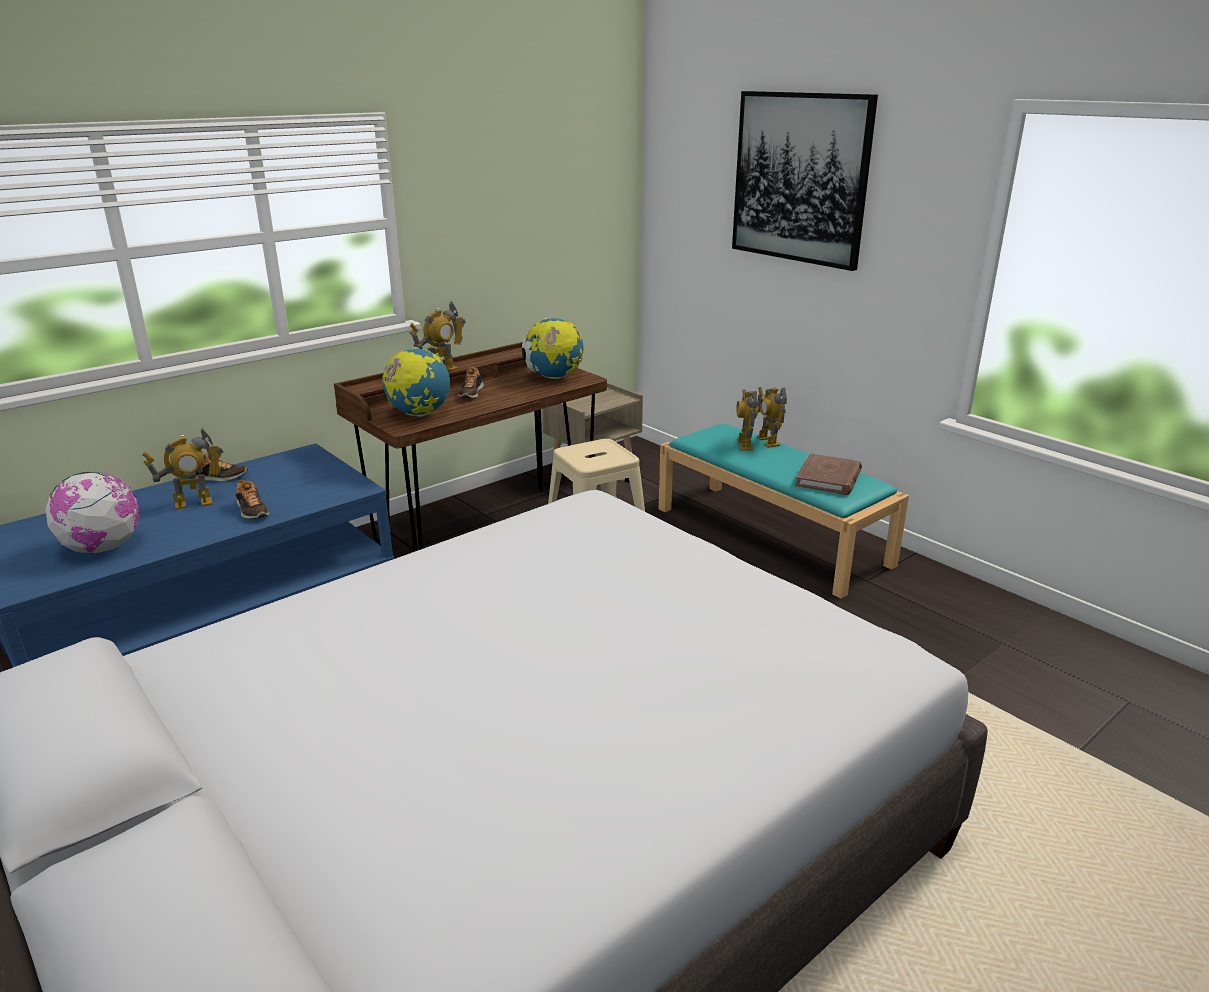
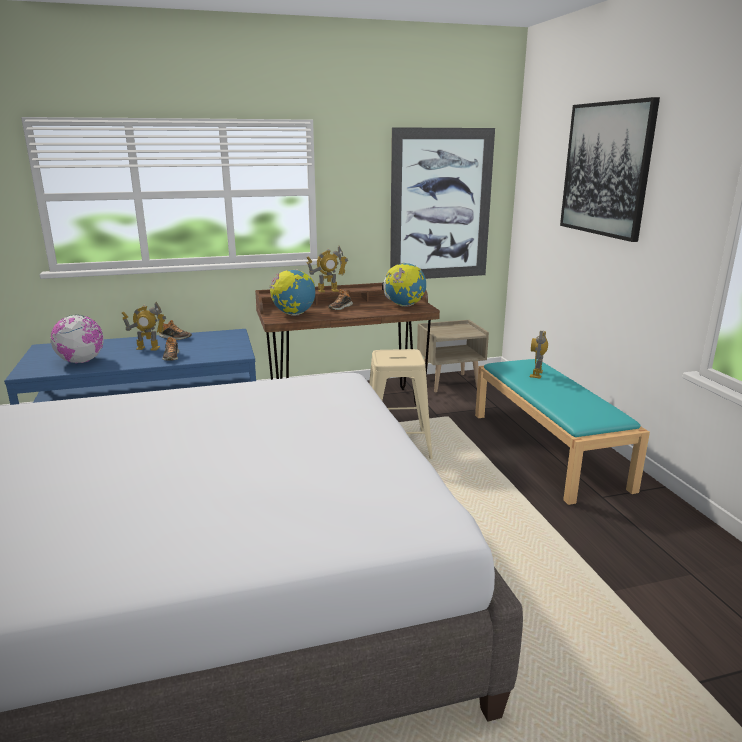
camera: 25 degrees right, 5 degrees down
(557, 227) = (441, 205): none -> picture
(768, 441) = (558, 375): toy robot -> none
(828, 478) = (582, 406): brown book -> none

